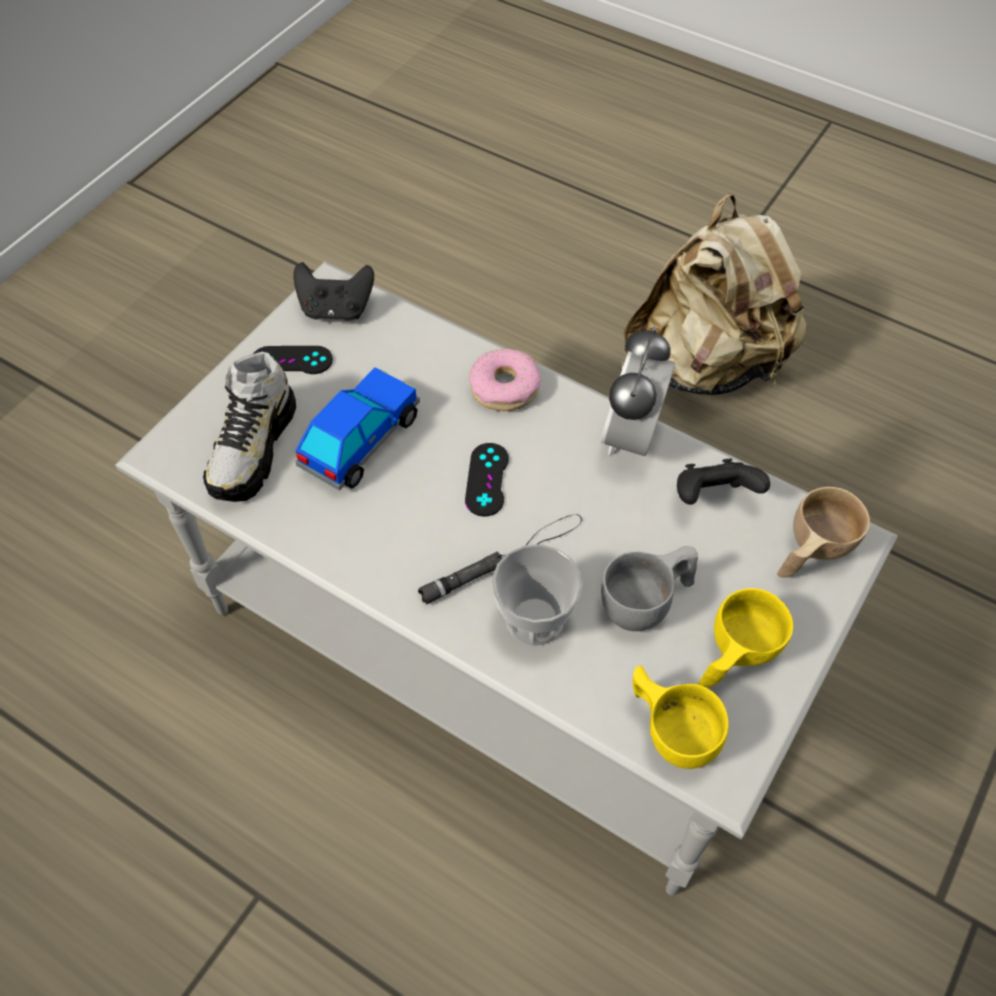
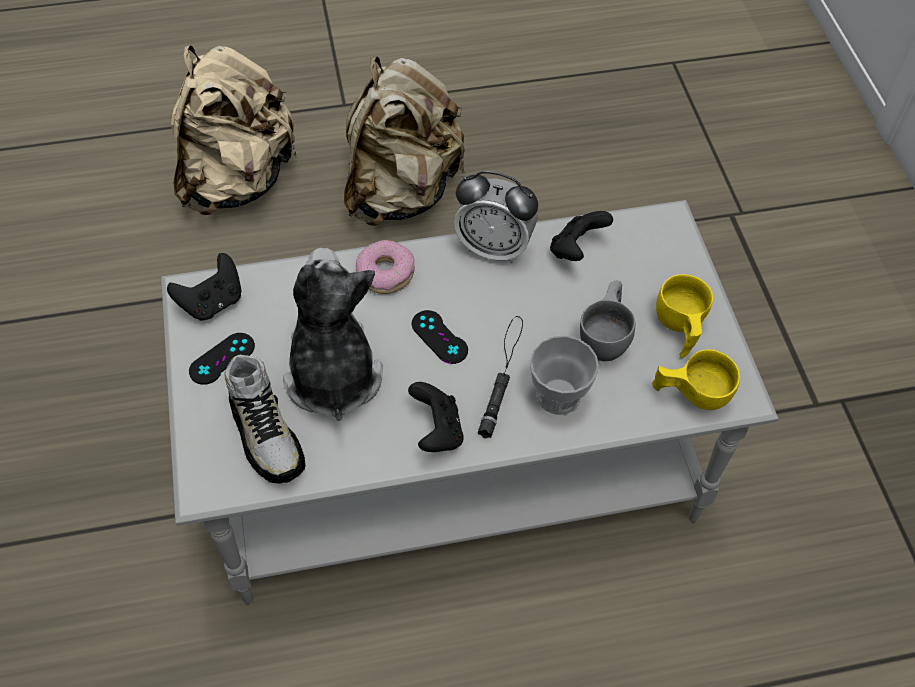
camera: 45 degrees left, 0 degrees up
(360, 440) = (332, 374): toy car -> plush toy
(389, 560) = (437, 431): none -> black game controller
(570, 259) = (238, 179): none -> beige backpack
(631, 436) = (494, 247): alarm clock -> alarm clock turned 45 degrees counterclockwise
(810, 552) = (656, 242): beige cup -> none

